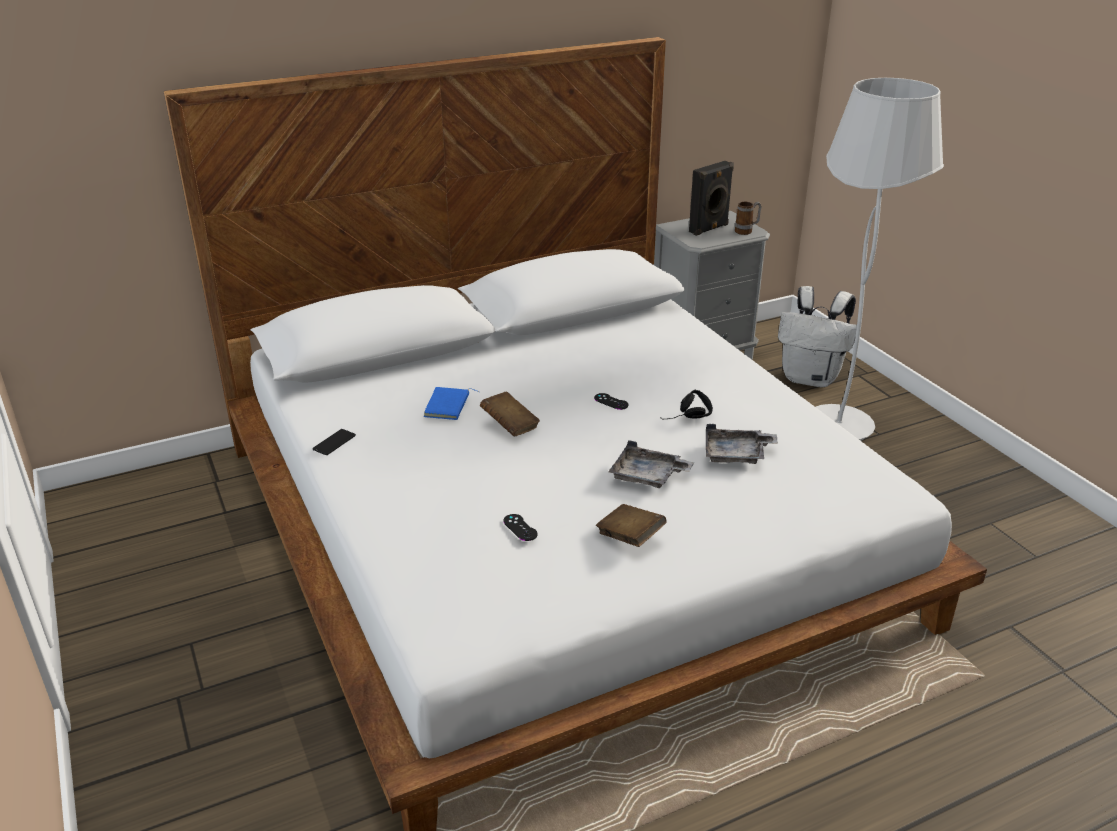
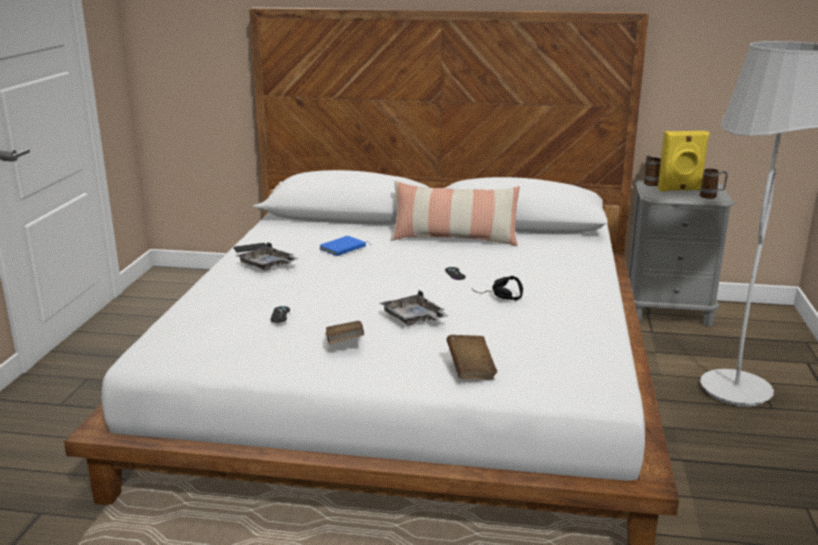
camera: 35 degrees right, 10 degrees down
(510, 426) = (365, 267): brown book -> brown book (471, 370)
(542, 352) = (454, 239): none -> pillow
(672, 226) = (650, 183): none -> mug
(709, 229) = (680, 190): black speaker -> yellow speaker
(736, 455) = (500, 327): grey tray -> grey tray (267, 265)
(811, 378) = (754, 352): white backpack -> none

